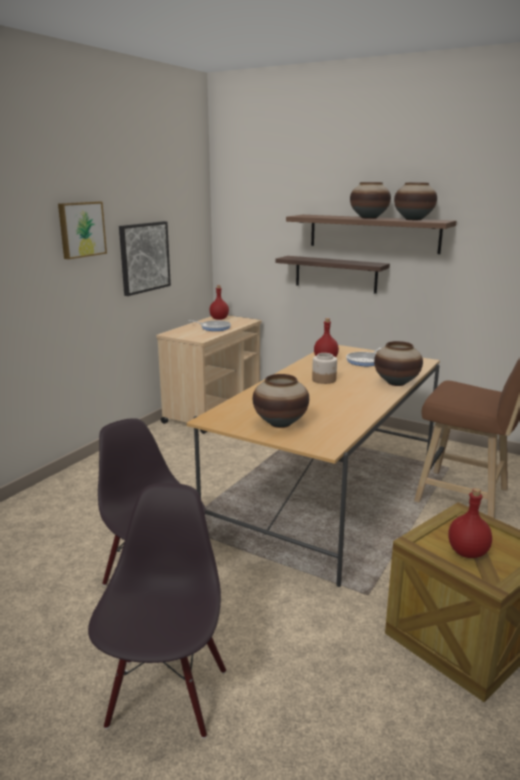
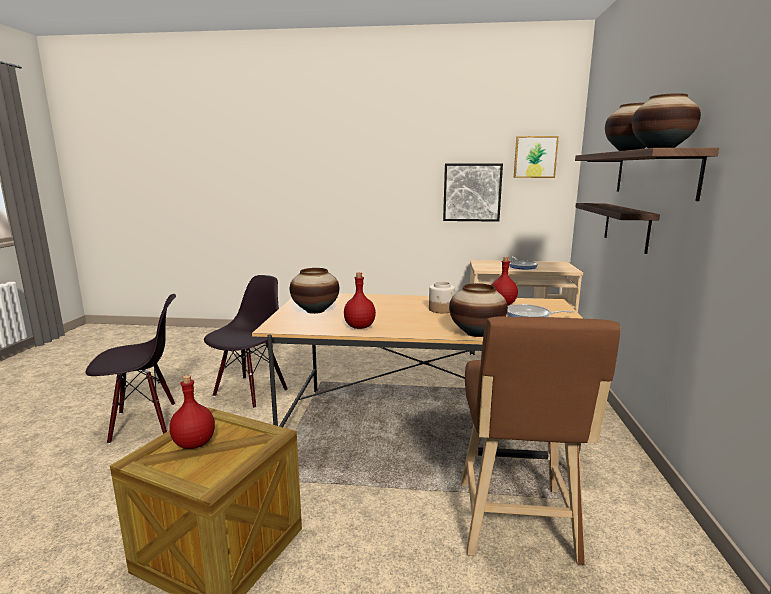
camera: 65 degrees right, 5 degrees down
(81, 229) = (405, 163): picture -> picture (535, 157)
(219, 319) = (551, 264): red bottle -> red bottle (359, 327)

